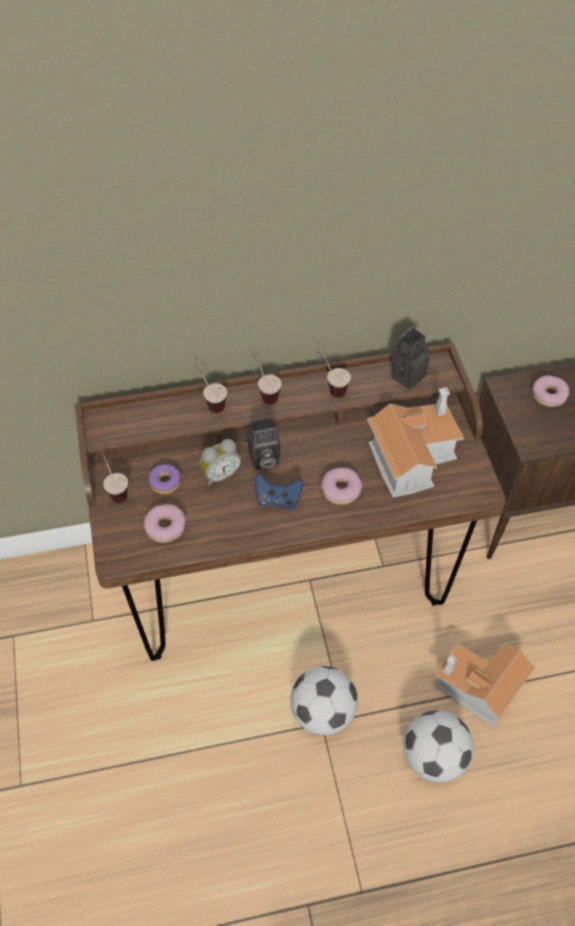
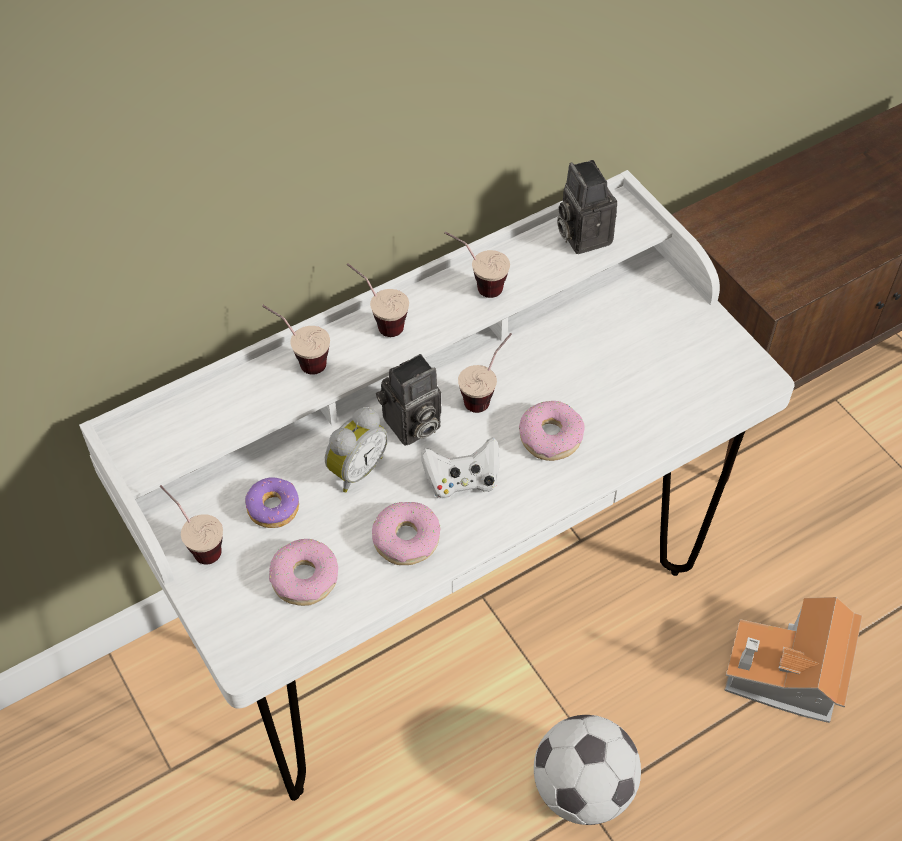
camera: 20 degrees left, 0 degrees up
(278, 499) = (462, 481): blue game controller -> white game controller
(287, 581) = (449, 608): brown desk -> white desk
(315, 453) = (486, 393): none -> cup
(407, 374) = (581, 234): camera -> camera turned 45 degrees counterclockwise
(411, 455) = (630, 355): toy house -> none
(433, 757) = (767, 797): football -> none
(549, 395) = (770, 214): donut -> donut (406, 538)

